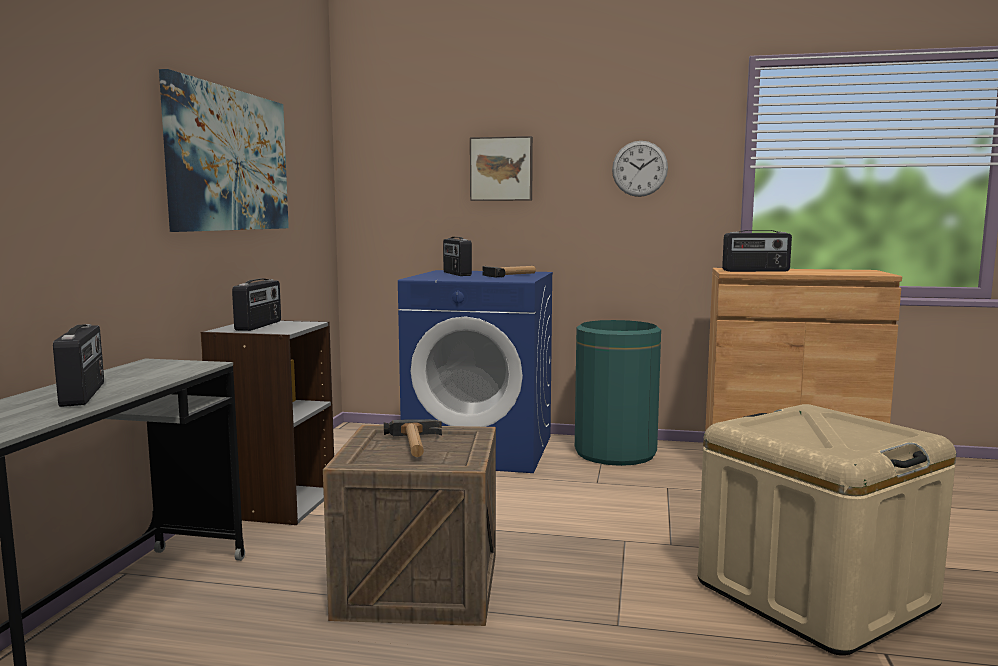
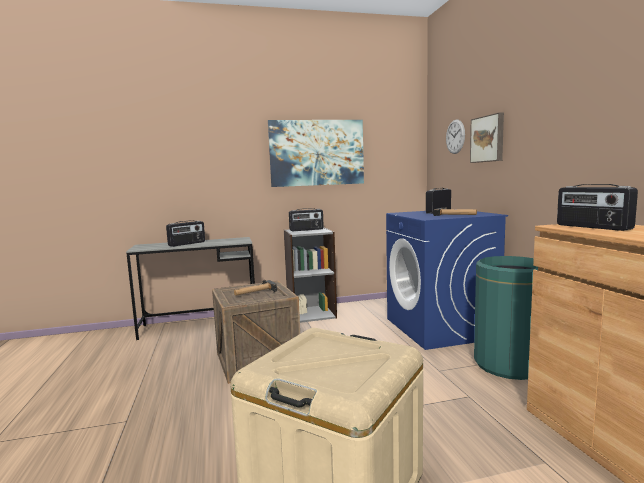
camera: 65 degrees right, 0 degrees up
(639, 168) = (568, 127): wall clock -> wall clock (455, 136)

